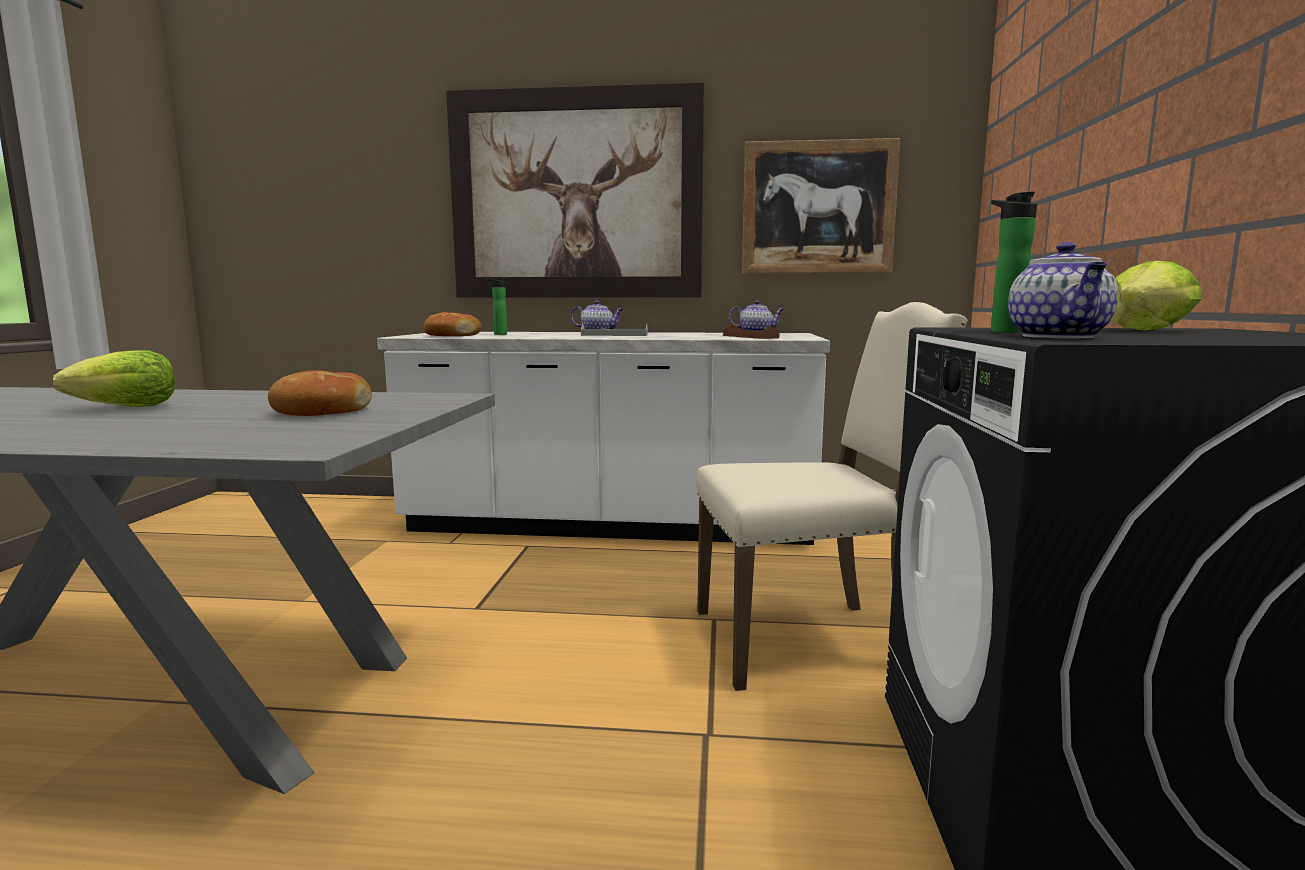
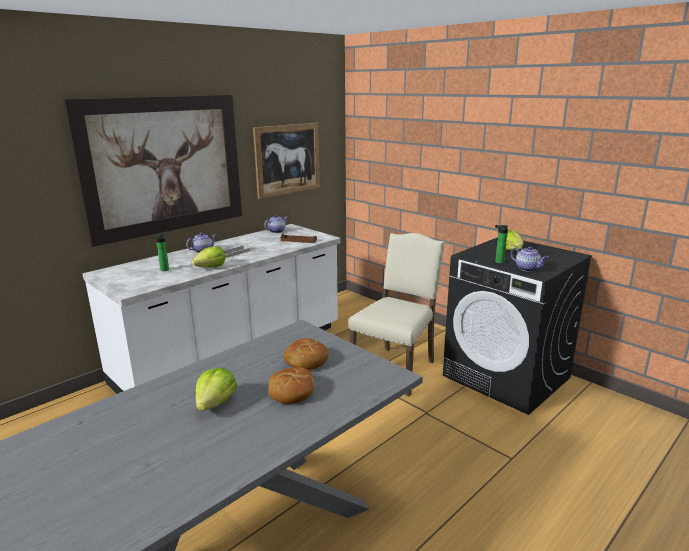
camera: 50 degrees left, 10 degrees up
(452, 335) = (148, 281): bread -> bread (291, 392)
(545, 336) = (211, 267): none -> lettuce

